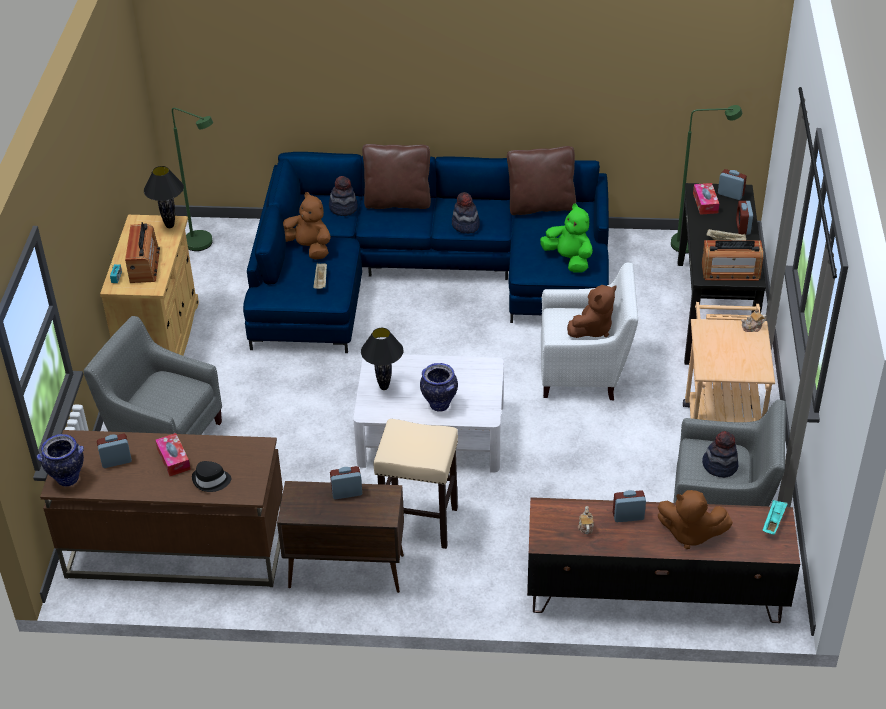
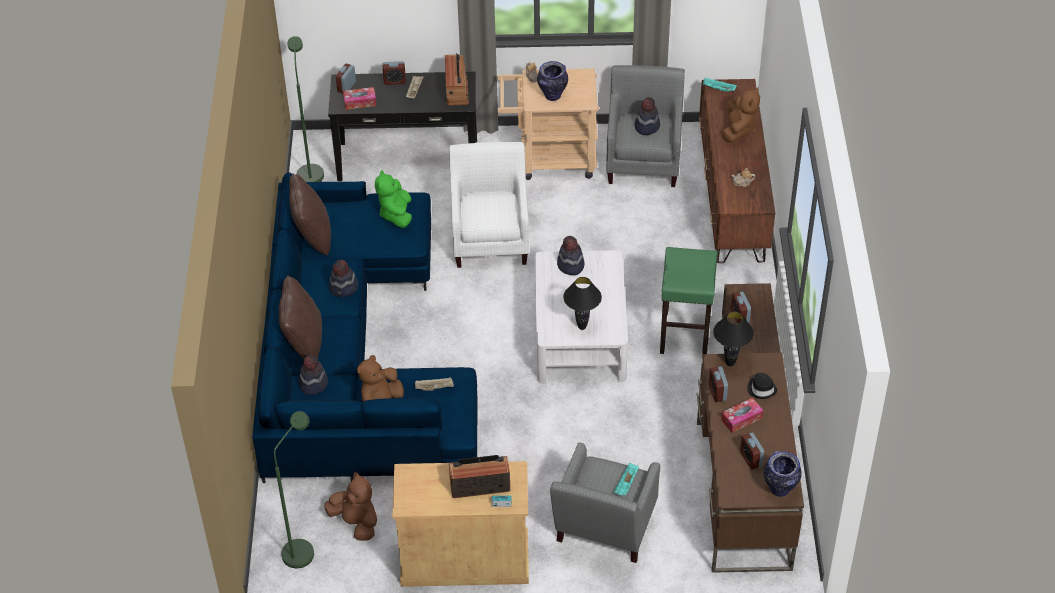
camera: 95 degrees left, 5 degrees up
(161, 406) = (626, 484): none -> turquoise tray
(170, 226) = (412, 475): black table lamp -> black table lamp (729, 363)
(418, 523) = (685, 335): beige stool -> green stool
(439, 405) = (600, 289): vase -> vase (552, 96)
(479, 384) = (570, 265): none -> hat
(569, 259) = (396, 214): green plush toy -> green plush toy turned 45 degrees counterclockwise
(592, 329) = (491, 198): brown plush toy -> brown plush toy (356, 522)
(628, 516) = (727, 161): alarm clock -> alarm clock (717, 392)

